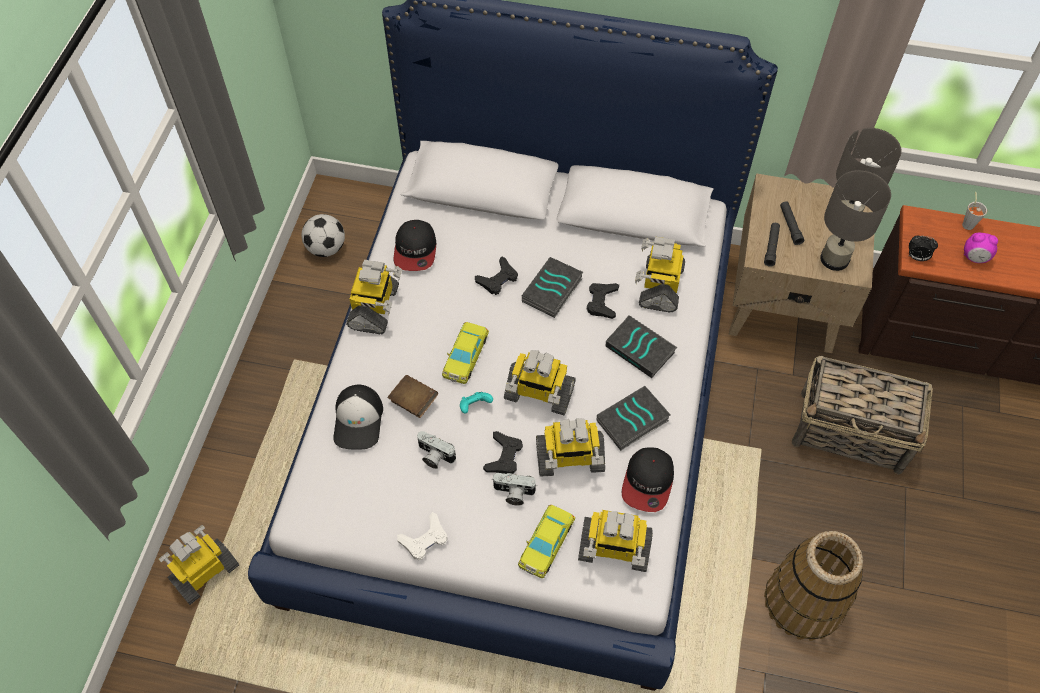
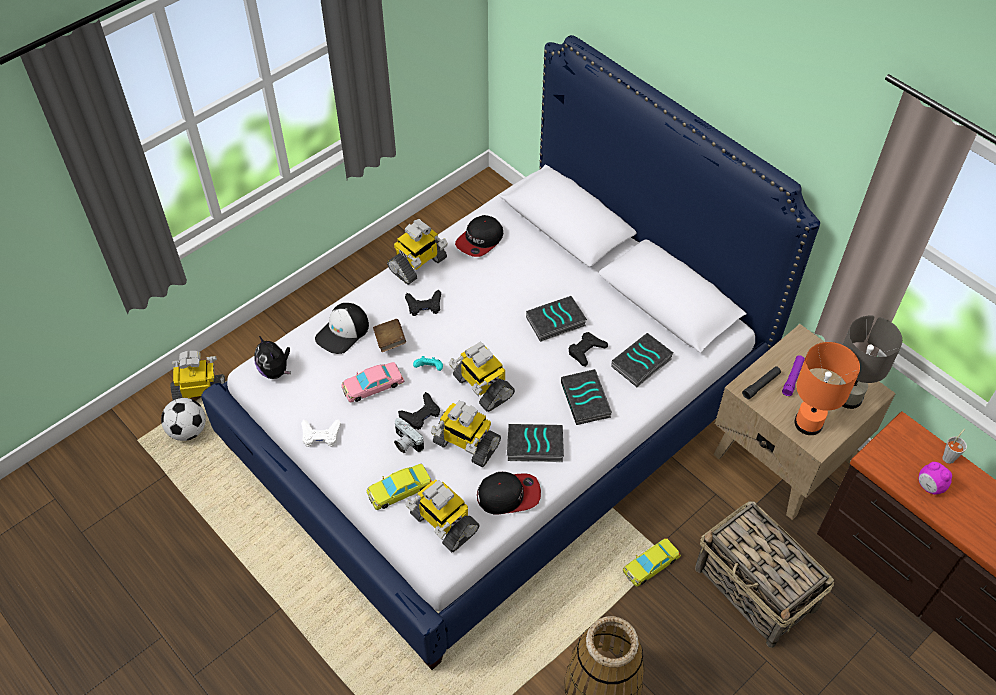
camera: 35 degrees right, 5 degrees down
(321, 502) = (275, 371): none -> plush toy
(326, 248) = (453, 222): football -> football (188, 430)
(434, 456) = (372, 385): camera -> pink toy car
(465, 355) = (452, 331): yellow toy car -> yellow toy car (650, 564)
(498, 279) = (522, 292): black game controller -> black game controller (424, 305)
(648, 482) = (509, 495): cap -> cap turned 150 degrees counterclockwise
(659, 286) = (642, 364): toy robot -> book
(790, 225) = (792, 378): black flashlight -> purple flashlight
(835, 258) = (809, 423): grey table lamp -> orange table lamp
(916, 257) = (874, 457): alarm clock -> none

